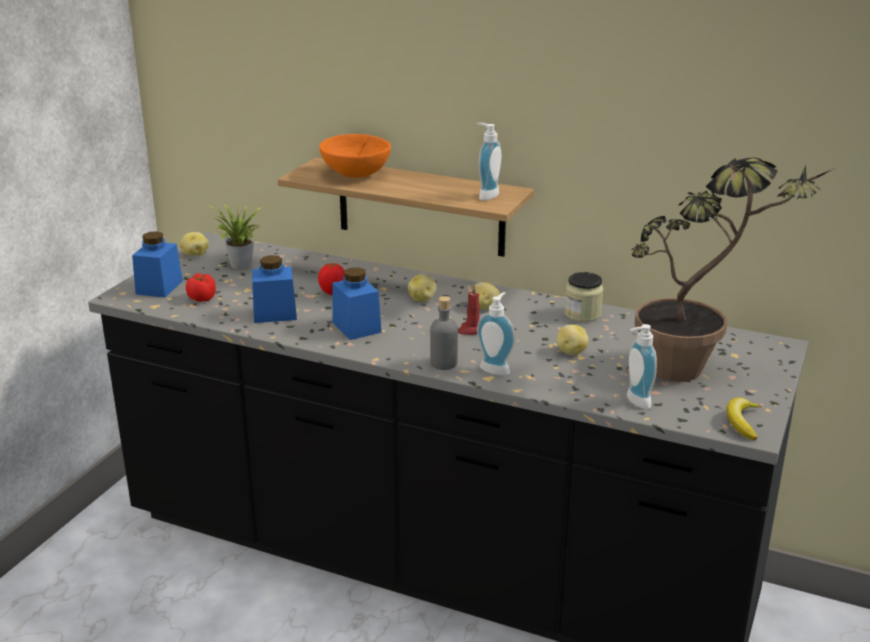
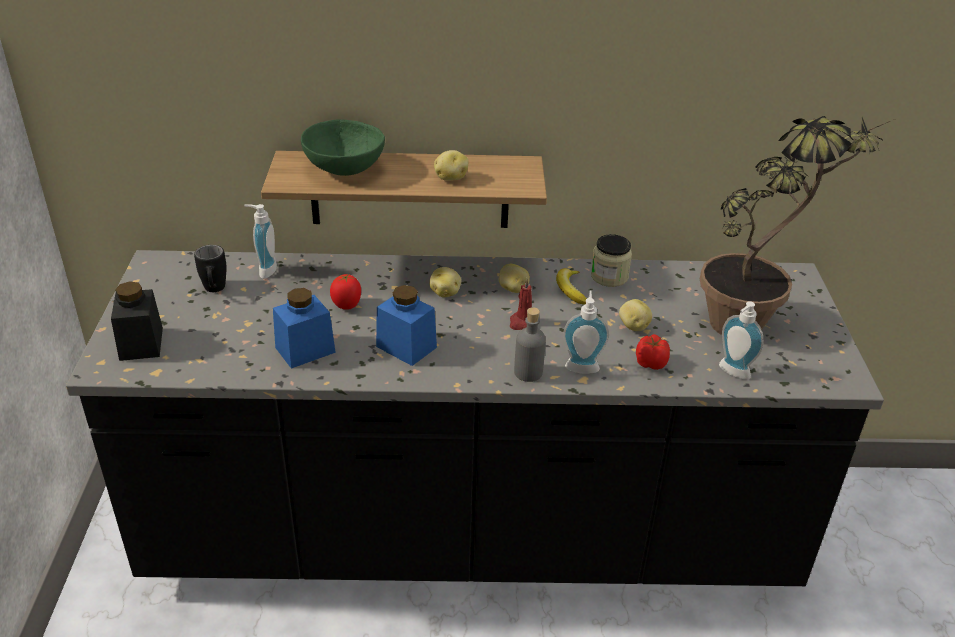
camera: 25 degrees left, 10 degrees up
(159, 287) = (141, 343): blue jar -> black jar
(195, 254) = (149, 286): potato -> potato (450, 178)
(202, 298) = (205, 347): tomato -> tomato (651, 362)
(240, 265) = (214, 291): potted plant -> black mug
(355, 174) = (343, 168): orange bowl -> green bowl
(486, 195) = (504, 174): soap dispenser -> soap dispenser (264, 270)
(742, 422) = (834, 372): banana -> banana (570, 290)

